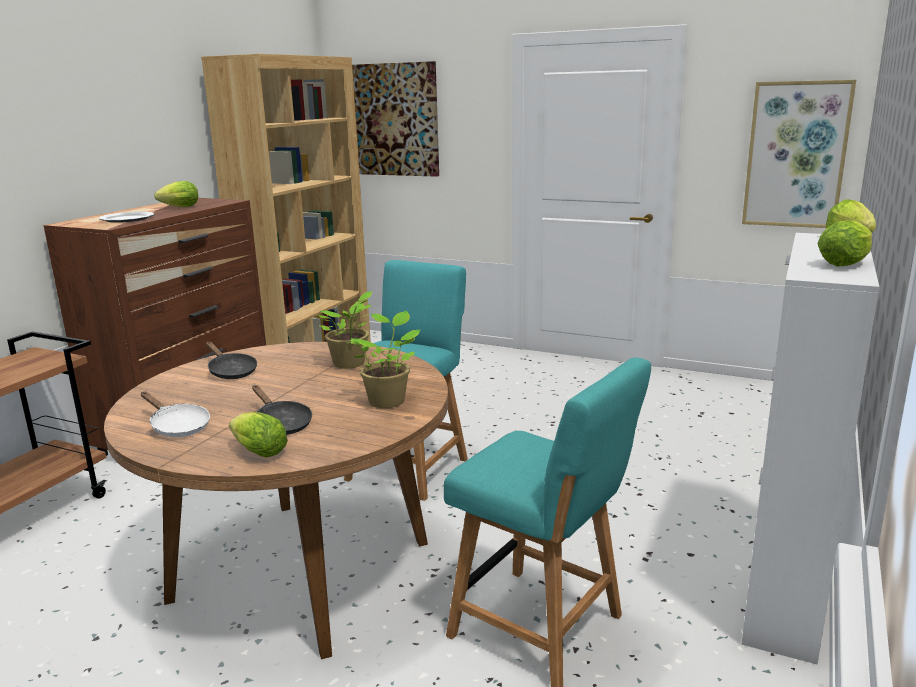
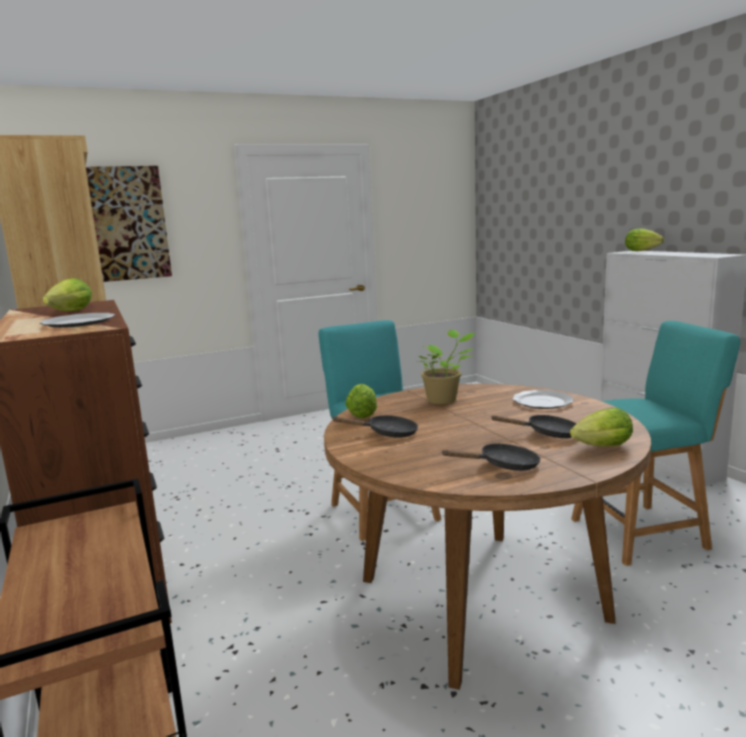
camera: 50 degrees left, 5 degrees down
(177, 426) = (503, 466): white frying pan -> black frying pan
(388, 400) = (543, 402): potted plant -> plate
(796, 155) = (442, 233): picture -> none
(846, 263) = (695, 253): lettuce -> lettuce (362, 414)

